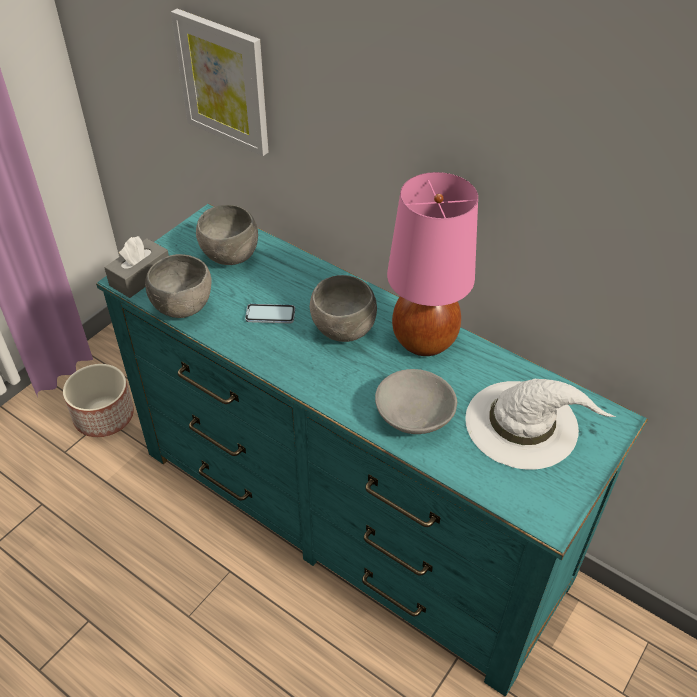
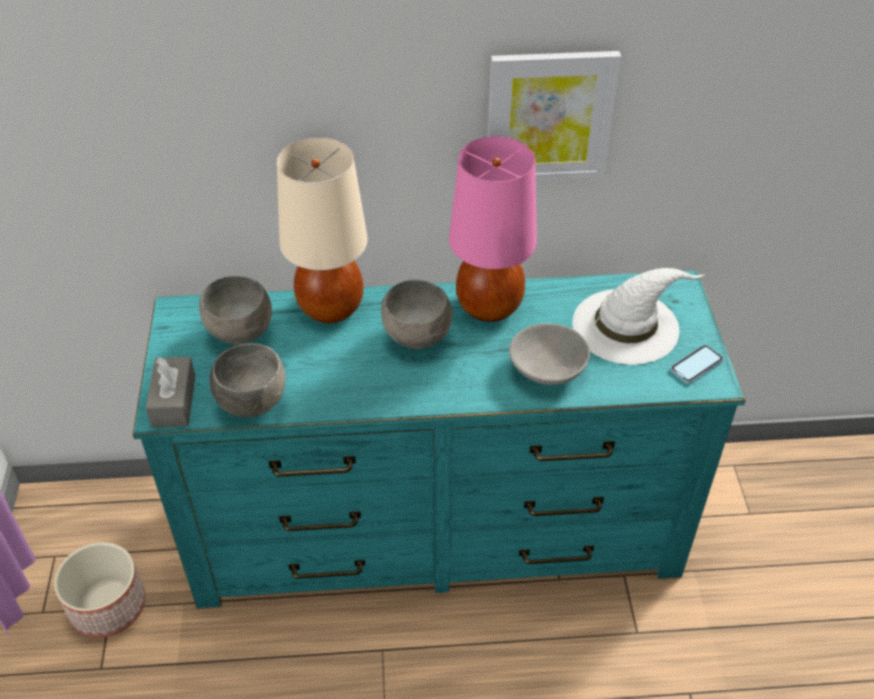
camera: 40 degrees left, 0 degrees up
(224, 82) = (163, 152): picture -> picture (549, 116)
(270, 315) = (340, 361): phone -> phone (696, 365)
(308, 274) = (331, 307): none -> beige table lamp

